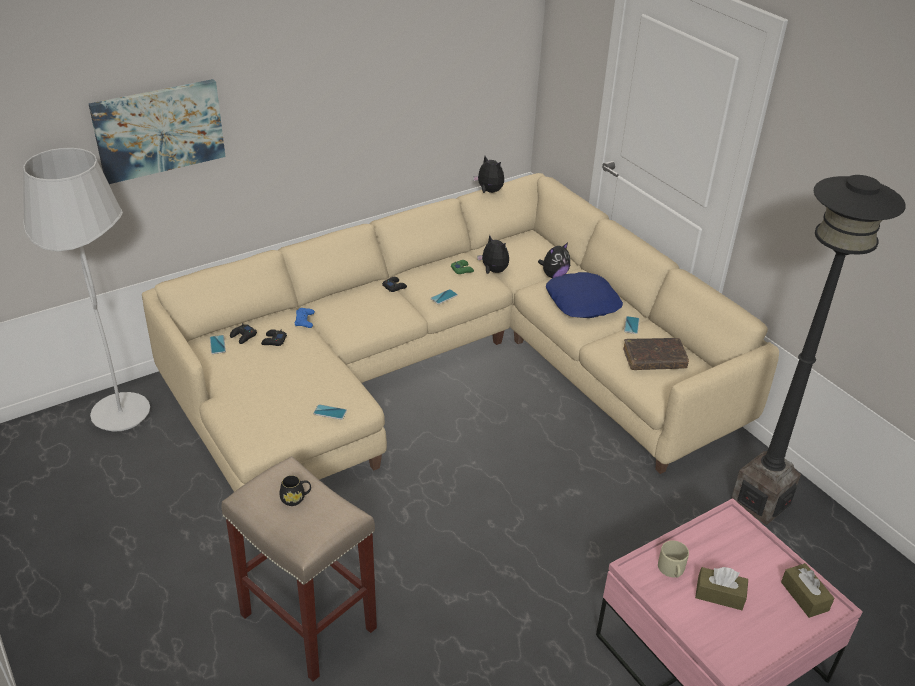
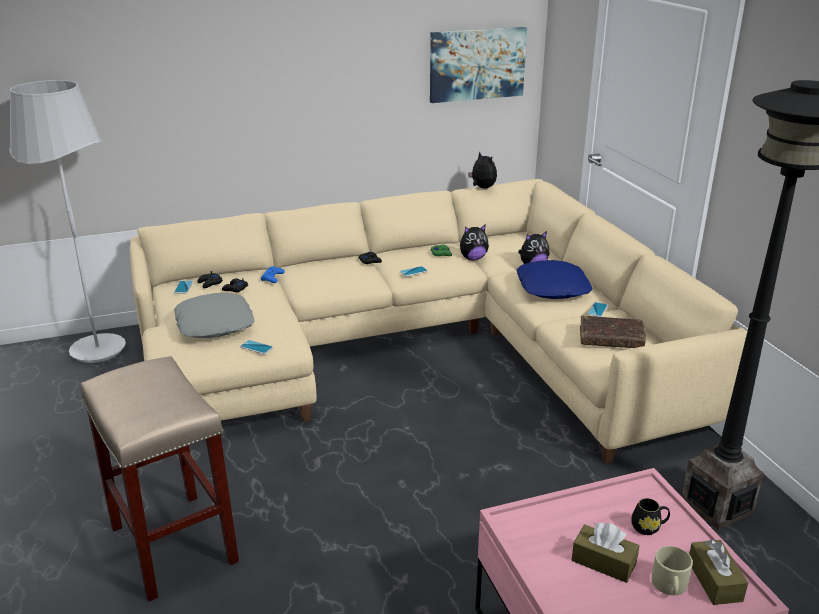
camera: 15 degrees right, 10 degrees down
(159, 130) = (154, 82): picture -> picture (477, 64)
(275, 388) = (215, 324): none -> grey pillow
(296, 498) = (150, 388): black mug -> black mug (649, 527)
(493, 271) = (473, 258): plush toy -> plush toy turned 105 degrees clockwise
(672, 569) = (554, 527): beige mug -> beige mug (670, 585)

